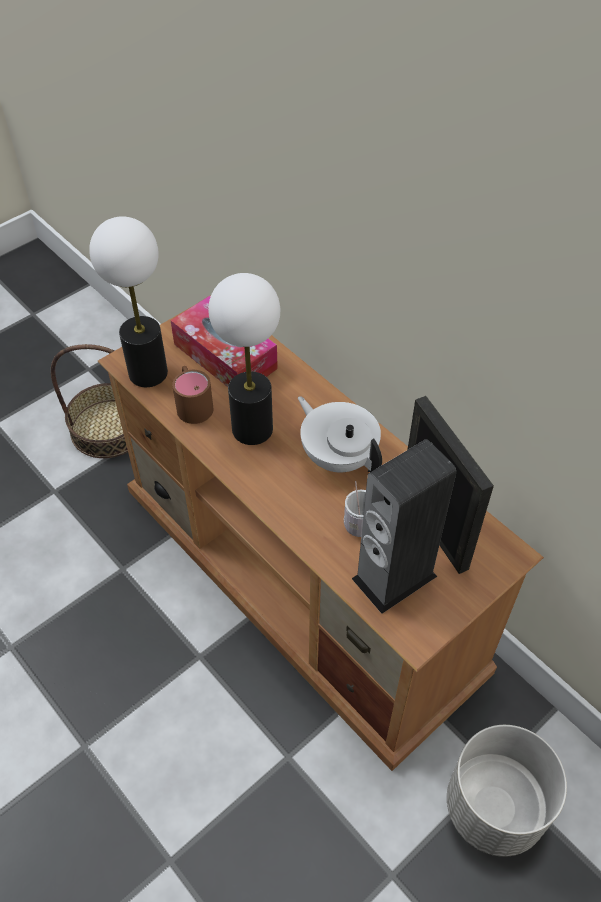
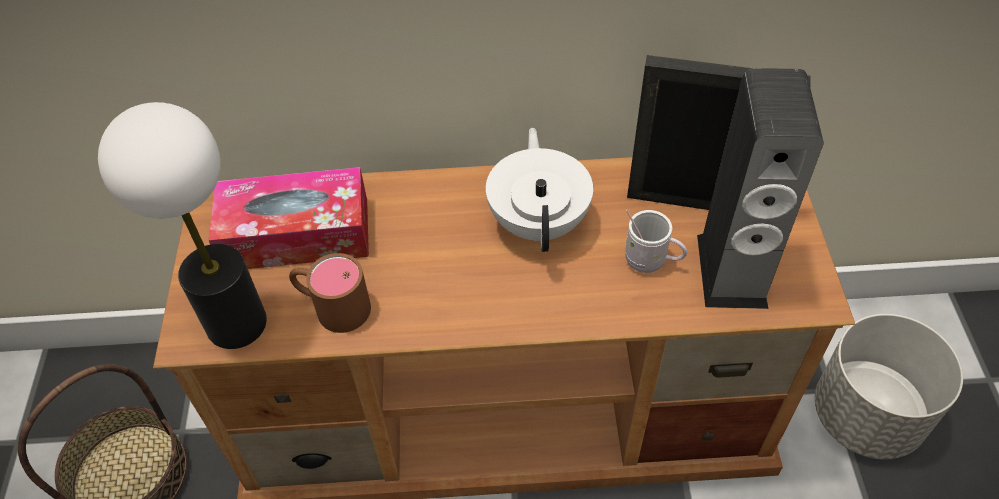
camera: 50 degrees left, 0 degrees up
(251, 429) = (428, 273): table lamp -> none
(338, 456) = (539, 221): white teapot -> white teapot turned 90 degrees clockwise

